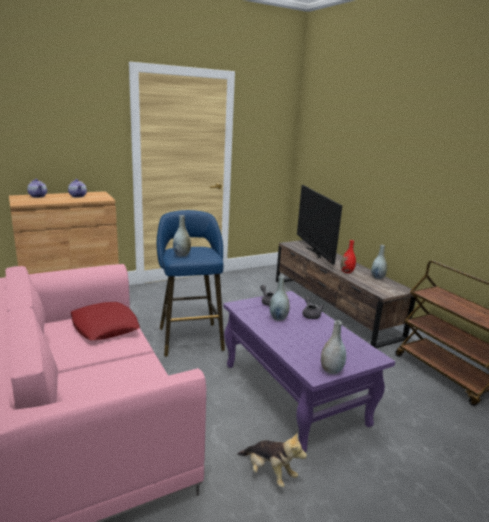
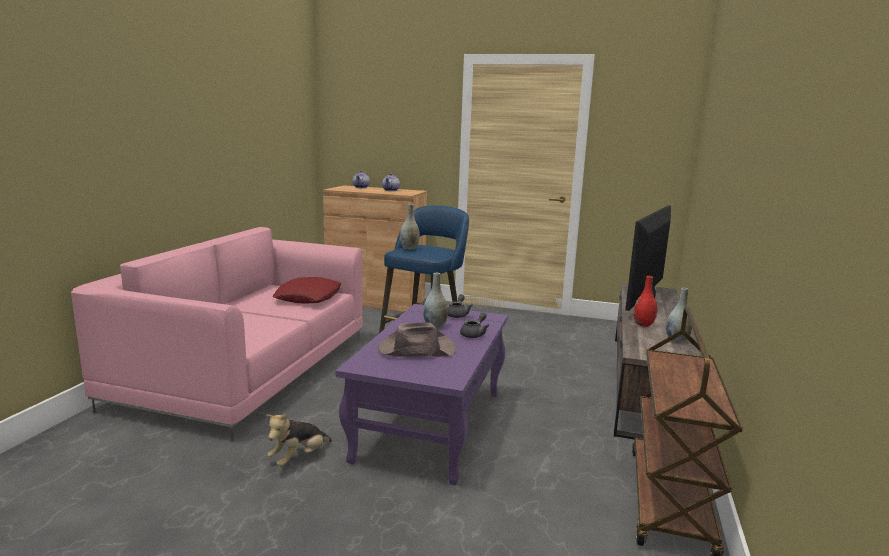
camera: 45 degrees right, 5 degrees down
(269, 473) = (299, 458): plush toy -> plush toy turned 45 degrees clockwise
(311, 343) = (415, 349): none -> brown hat
(331, 370) = (379, 369): grey vase -> none

